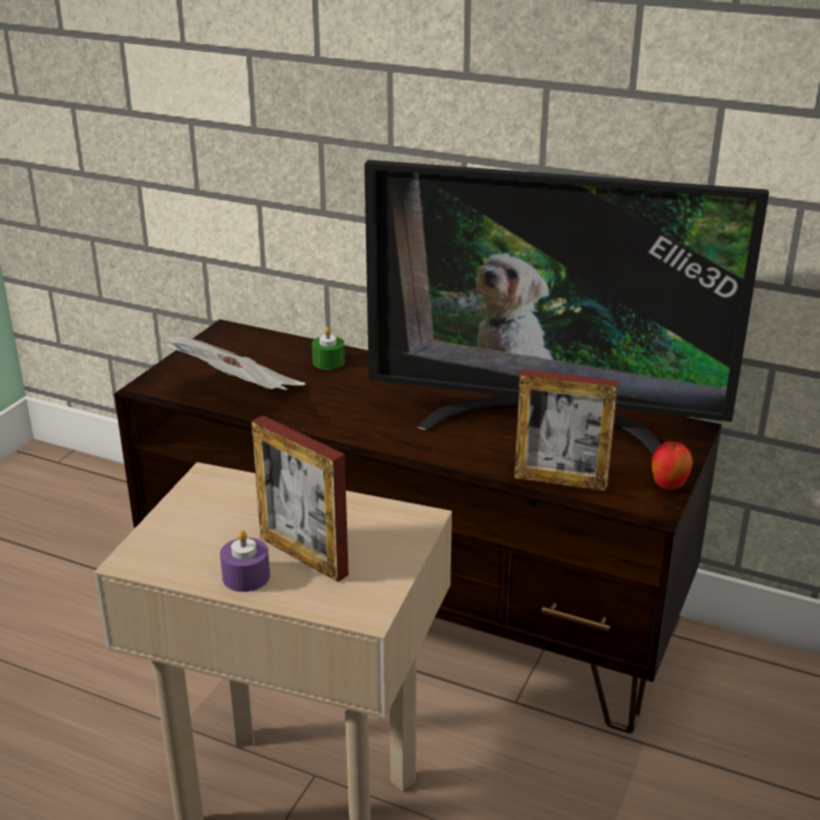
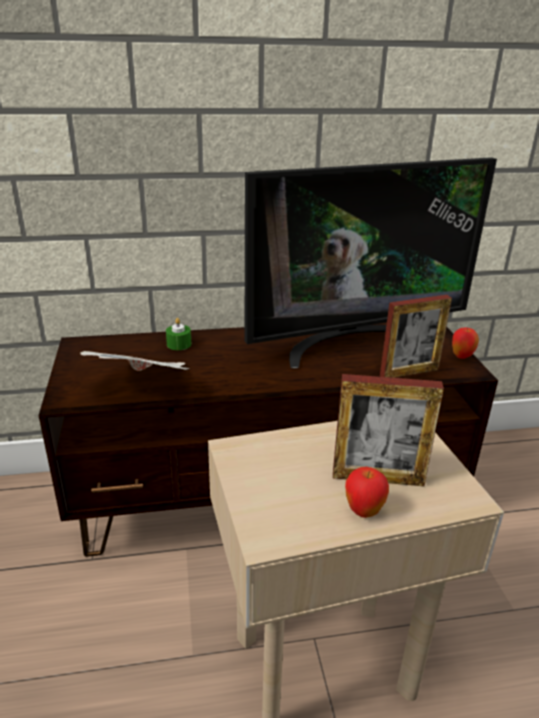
camera: 35 degrees left, 0 degrees up
(246, 576) = (363, 511): purple candle -> apple

